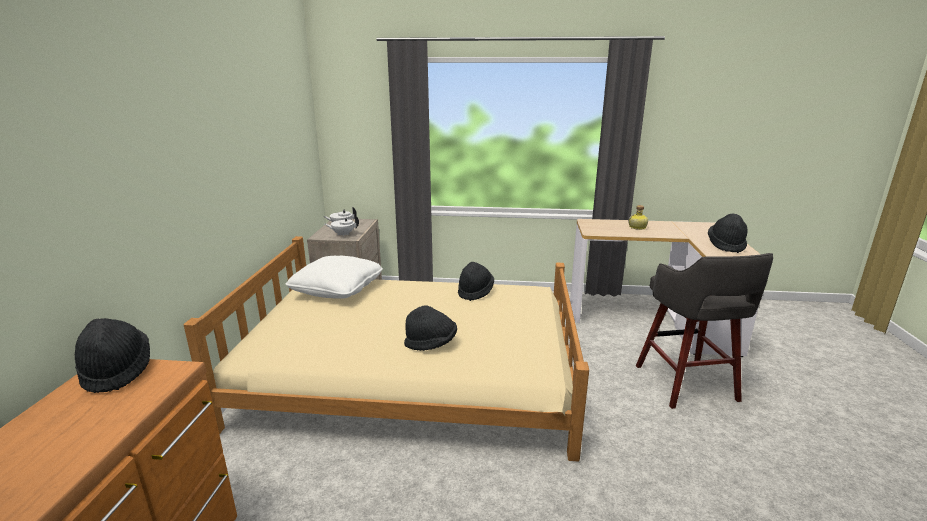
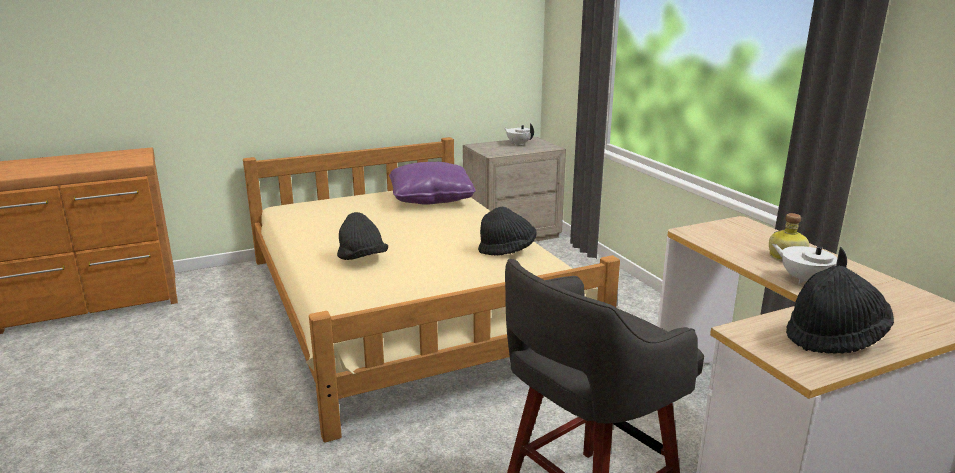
camera: 60 degrees right, 0 degrees up
(117, 371) = (133, 154): black hat -> none
(337, 290) = (431, 198): white pillow -> purple pillow
(343, 234) = (495, 150): white teapot -> white teapot (804, 279)

